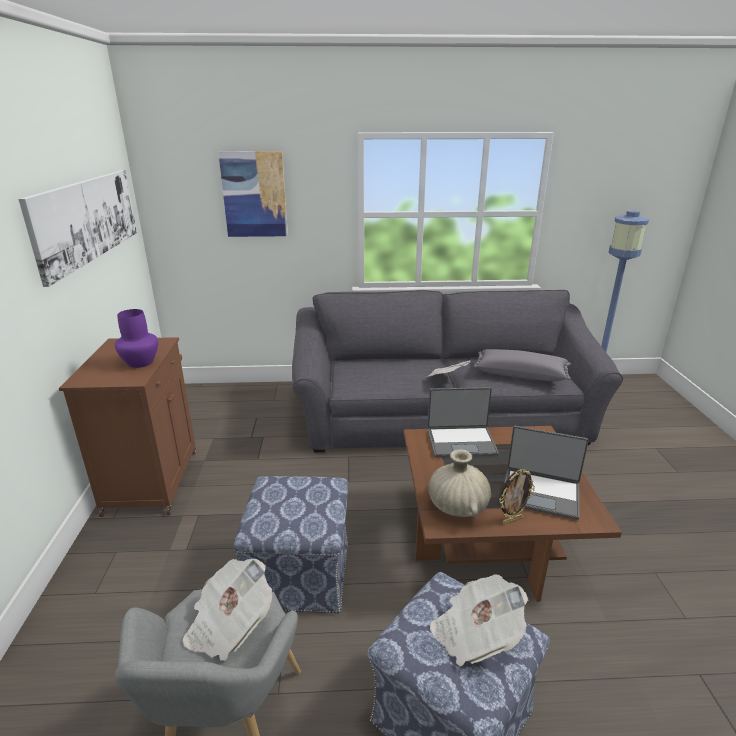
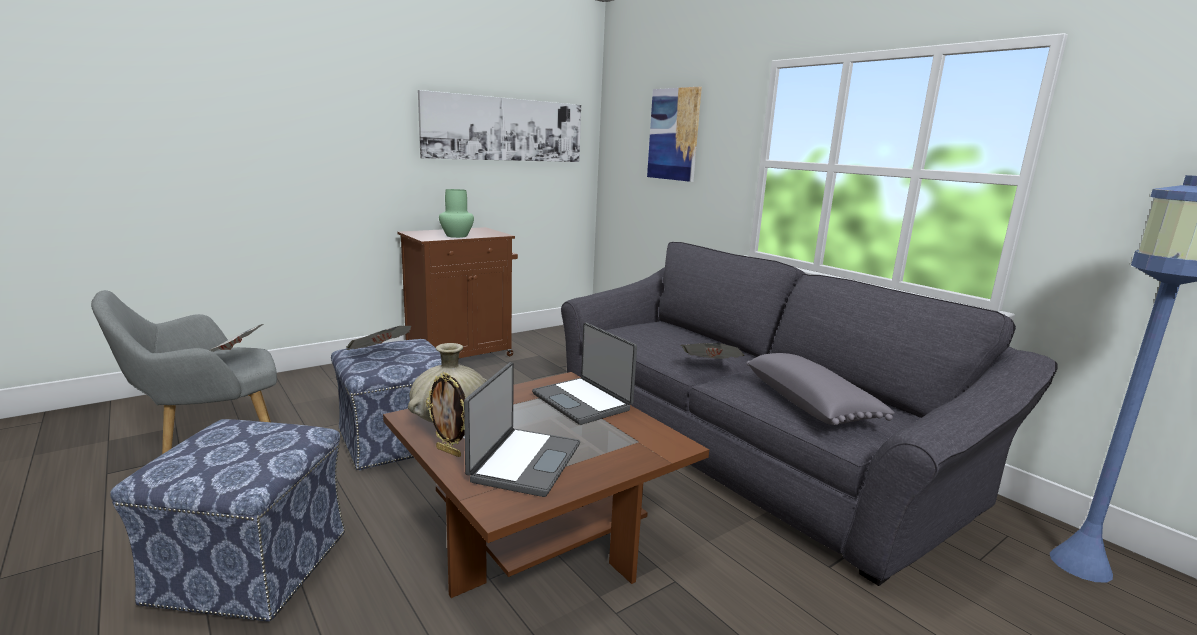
camera: 55 degrees right, 10 degrees down
(141, 362) = (457, 236): purple vase -> green vase
(475, 634) = (238, 453): newspaper -> newspaper (379, 354)
(540, 493) = (524, 462): laptop -> laptop turned 150 degrees counterclockwise

